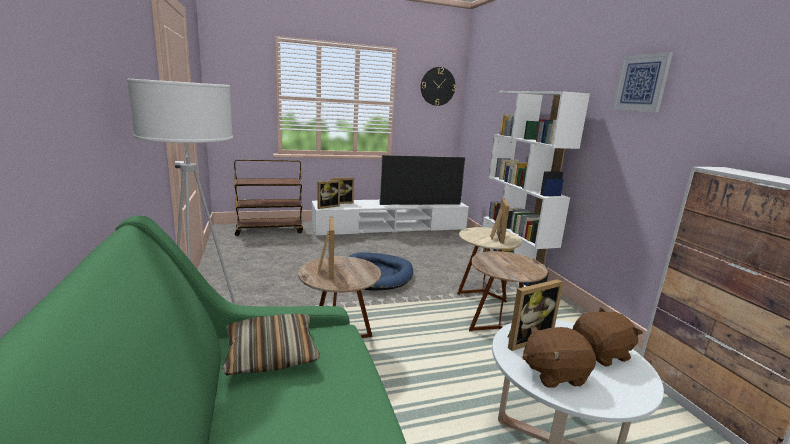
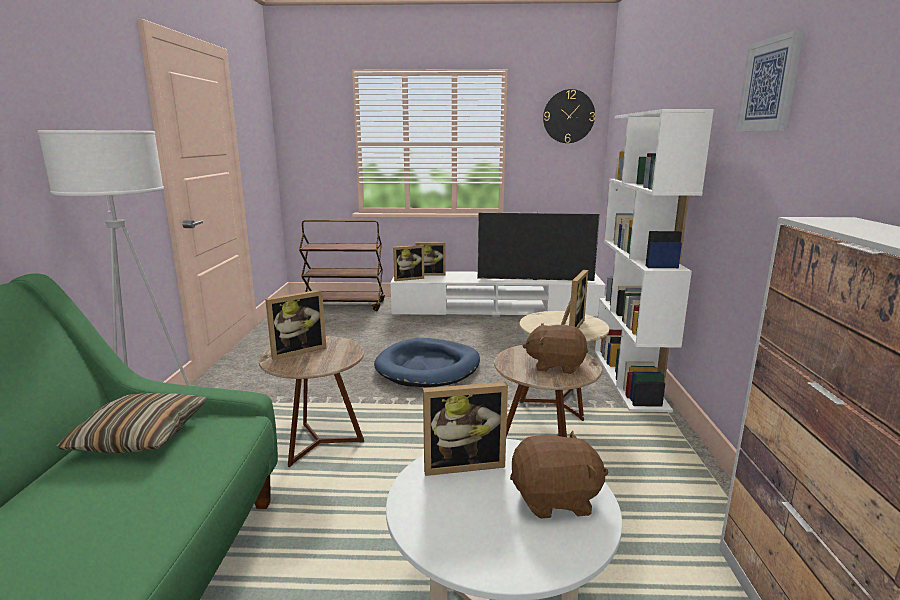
camera: 20 degrees right, 0 degrees up
(325, 270) = (297, 351): picture frame -> picture frame turned 45 degrees clockwise
(553, 373) = (450, 514): brown plush toy -> brown plush toy (555, 365)

